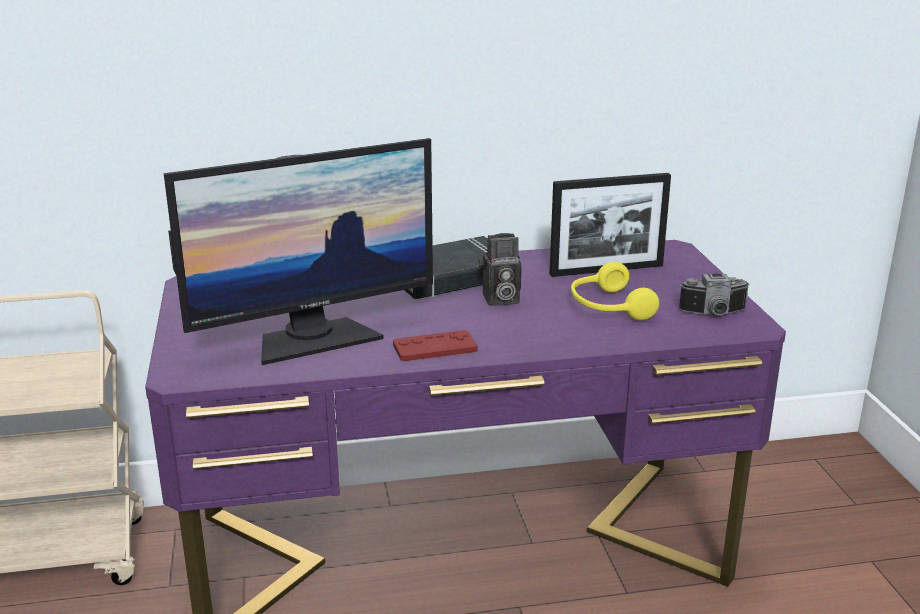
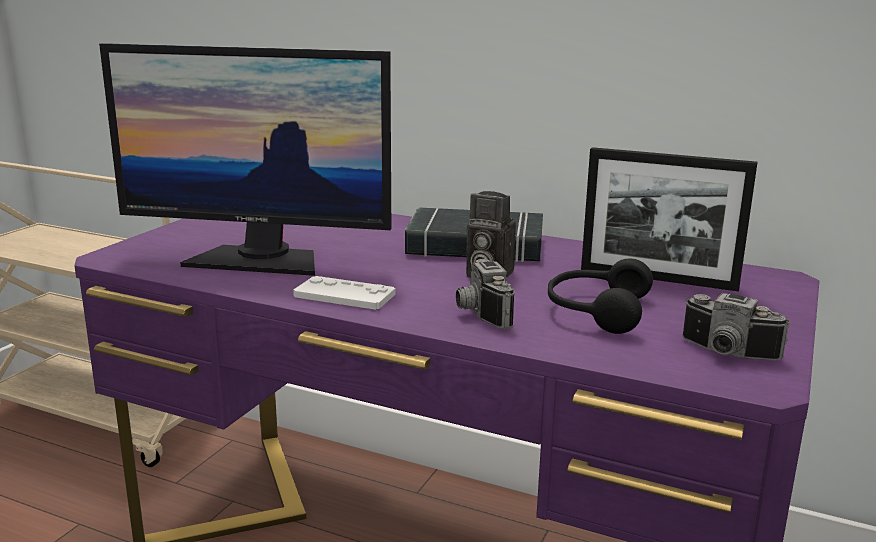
camera: 35 degrees right, 5 degrees down
(435, 347) = (344, 295): red game controller -> white game controller
(545, 333) = (479, 314): none -> camera
(607, 307) = (595, 311): yellow headphones -> black headphones

